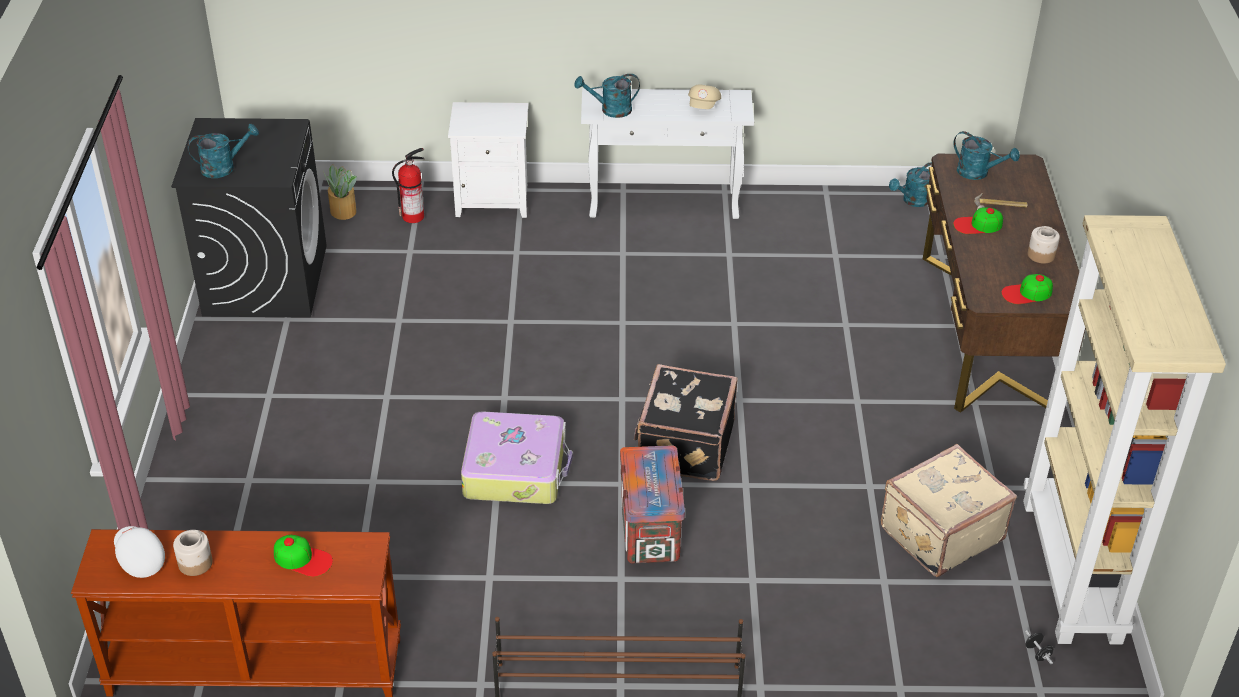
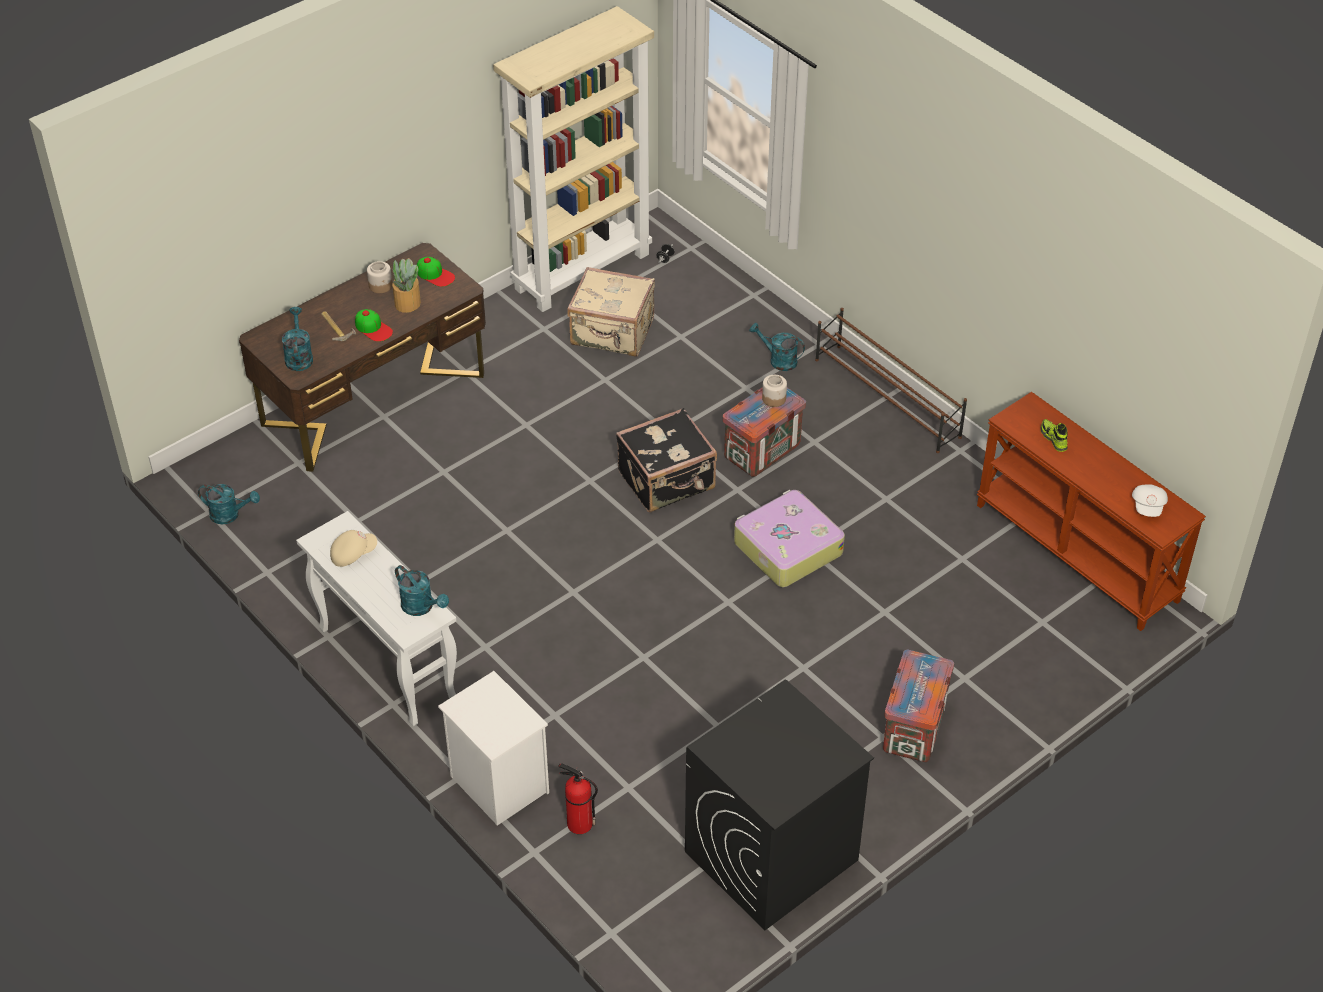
camera: 130 degrees left, 5 degrees up
(195, 563) = (1118, 480): jar -> jar (774, 398)
(224, 167) = (812, 743): turquoise watering can -> turquoise watering can (778, 360)
(250, 416) = (913, 730): none -> crate
(303, 559) = (1053, 439): cap -> shoe
(343, 211) = (624, 883): potted plant -> potted plant (407, 303)

